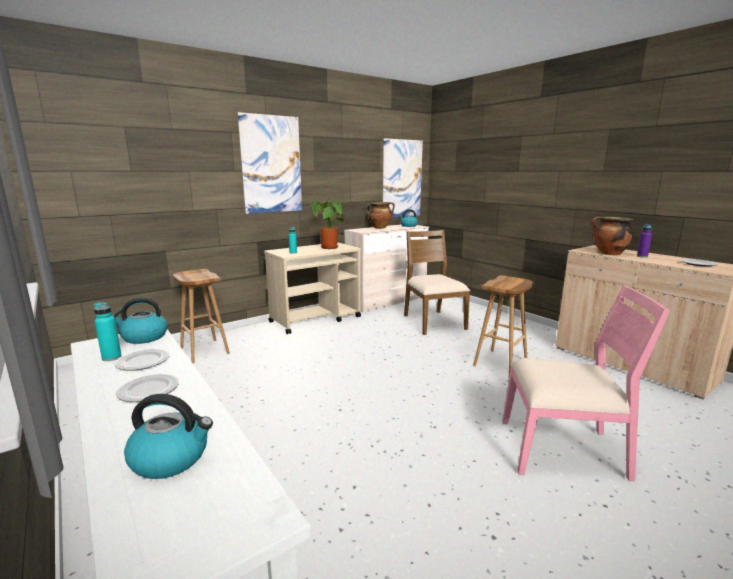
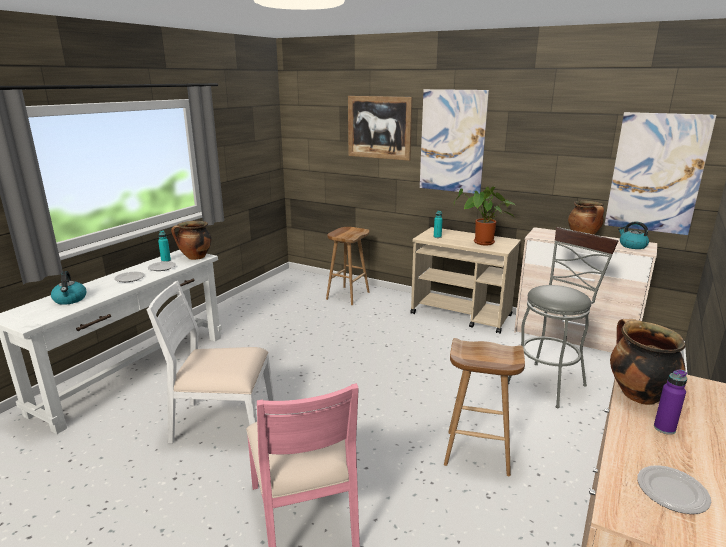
camera: 65 degrees right, 5 degrees up
(143, 337) = (195, 257): kettle -> cooking pot
(189, 152) = (379, 127): none -> picture
(397, 480) = (222, 423): none -> white chair
(433, 322) = (549, 381): brown chair -> grey stool

